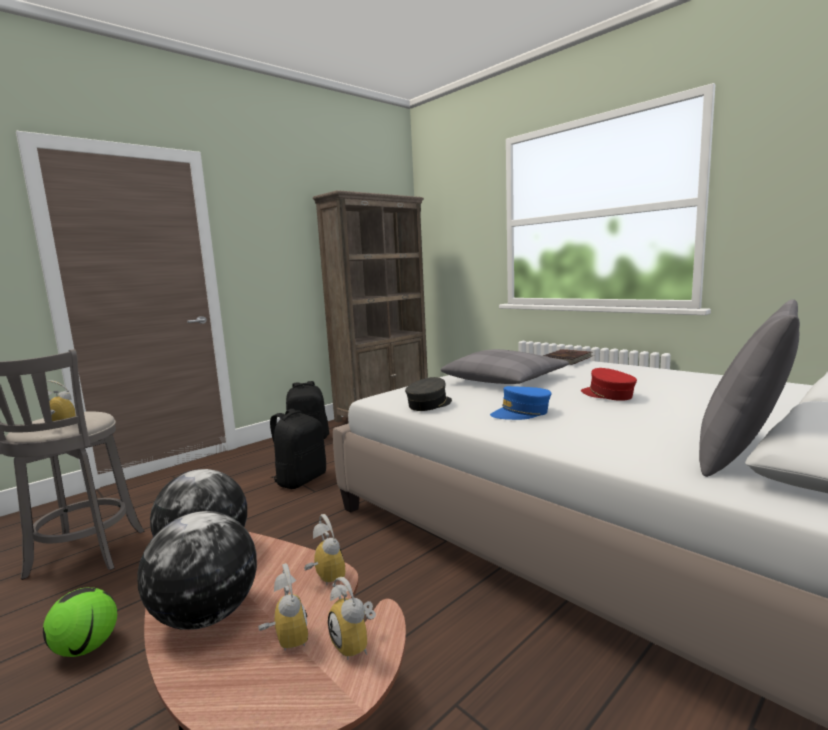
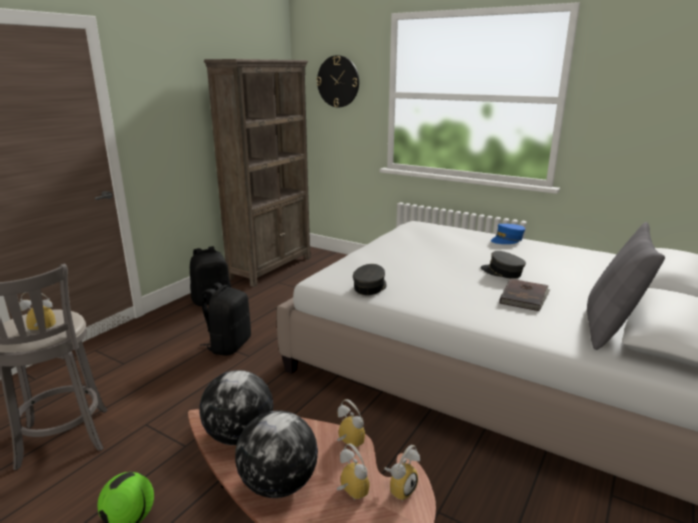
camera: 15 degrees left, 10 degrees up
(357, 644) = (400, 488): alarm clock -> alarm clock turned 90 degrees counterclockwise
(457, 218) = (338, 81): none -> wall clock
(504, 380) = (414, 256): grey pillow -> none
(521, 413) = (448, 295): blue cap -> blue cap (507, 240)
(567, 359) = (453, 230): brown book -> brown book (524, 297)
(607, 395) = (502, 272): red cap -> grey cap

